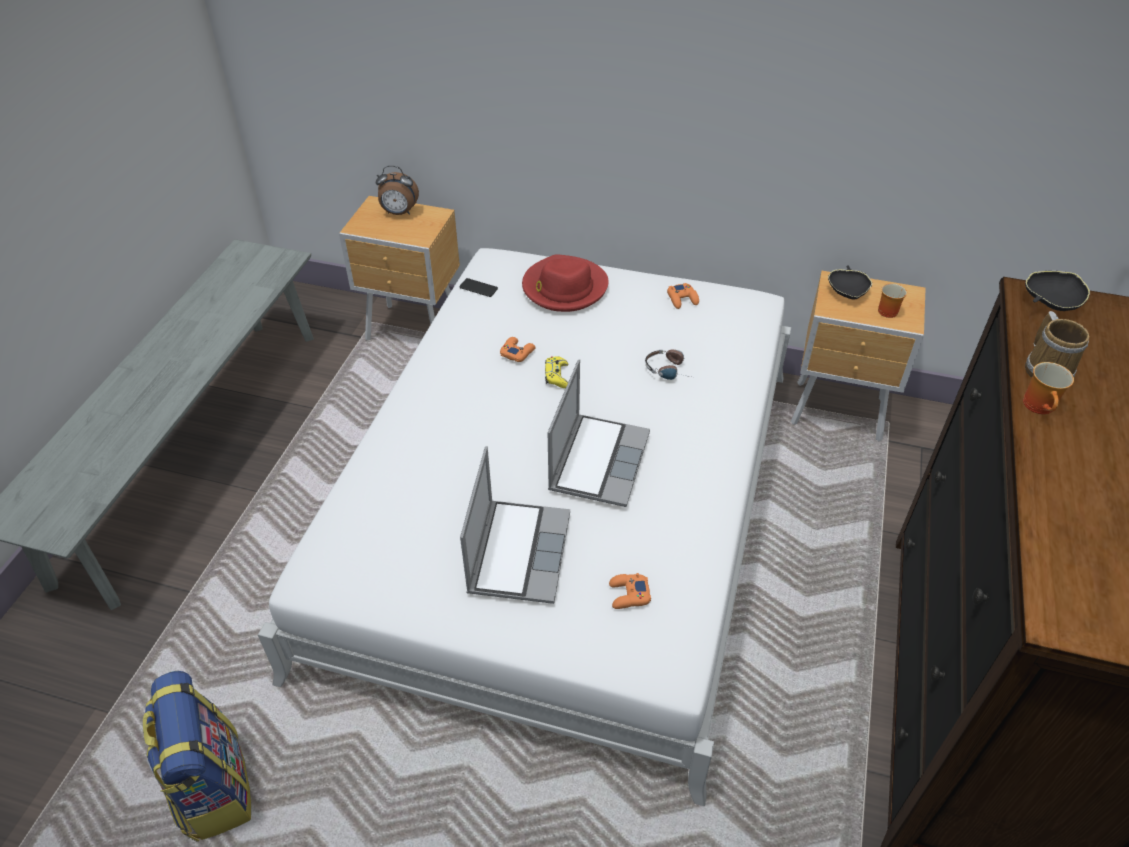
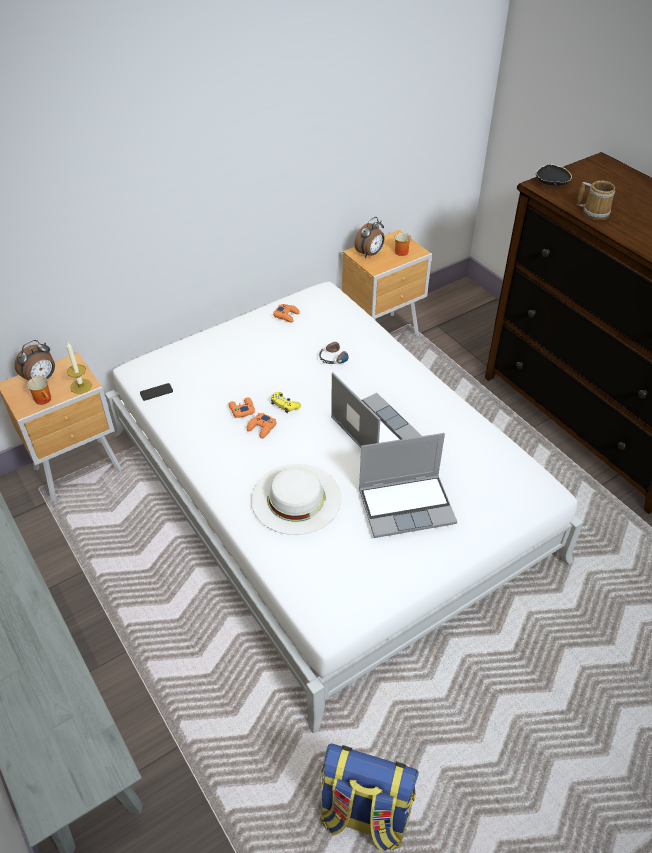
camera: 50 degrees left, 0 degrees up
(415, 237) = (81, 386): none -> candle
(441, 459) = (296, 498): none -> white hat
(518, 551) = (407, 505): laptop -> laptop turned 120 degrees clockwise
(564, 287) = (209, 355): red hat -> none
(629, 595) = (482, 477): orange game controller -> orange game controller (262, 428)
(847, 291) = (370, 254): black bowl -> alarm clock
(1041, 407) = (616, 229): mug -> mug (45, 399)

